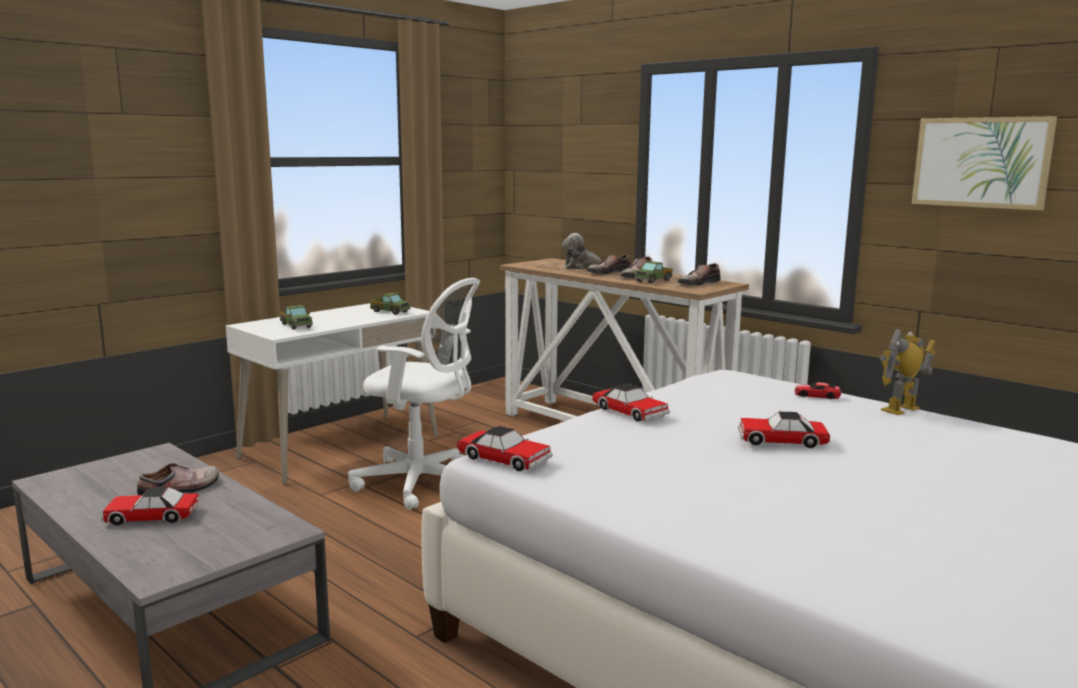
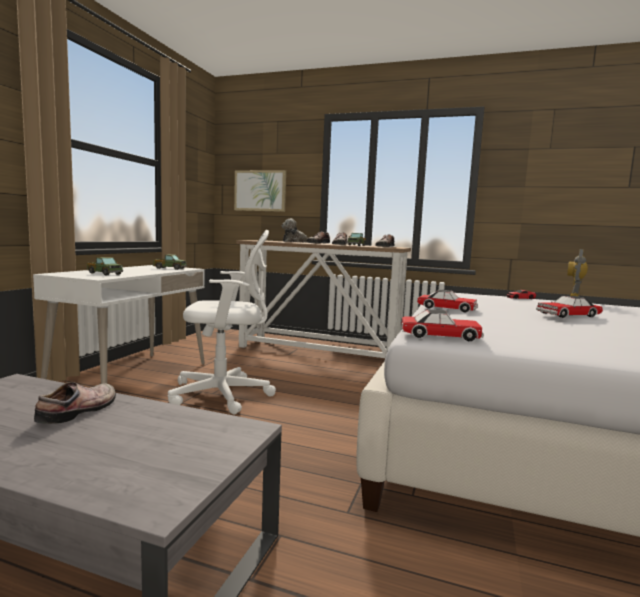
camera: 25 degrees left, 5 degrees down
(152, 516) = (72, 440): toy car -> none
(981, 162) = (546, 172): picture -> picture (260, 191)

